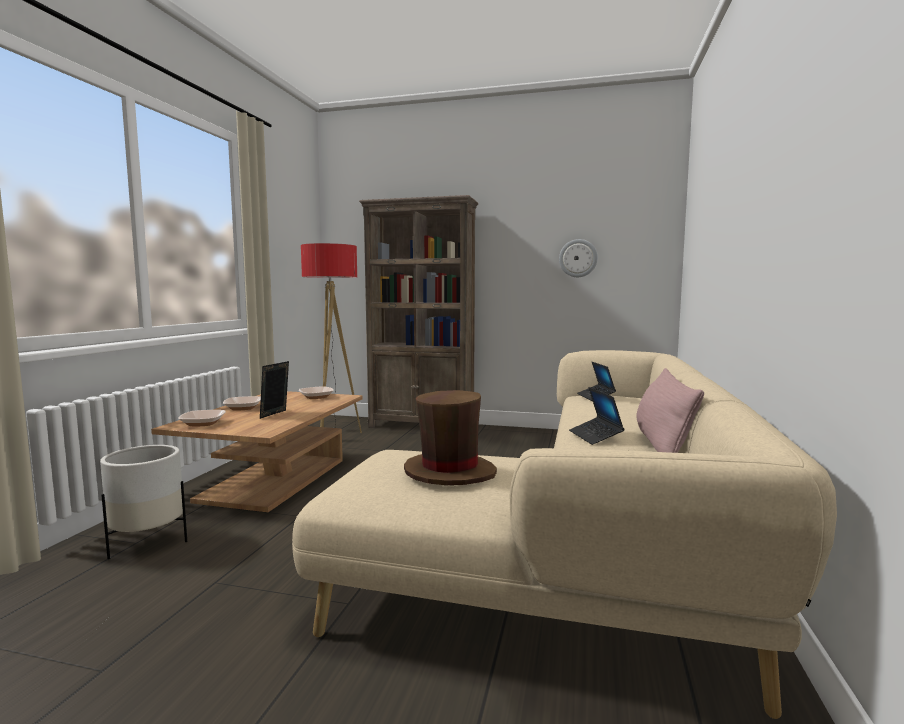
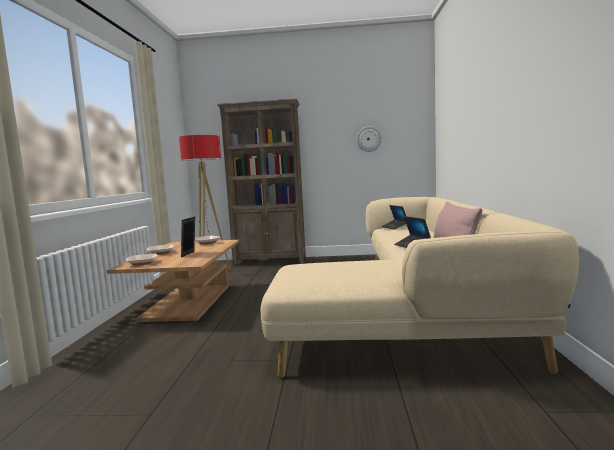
camera: 10 degrees left, 0 degrees up
(148, 542) = (123, 347): white planter -> none
(449, 472) = (345, 269): brown hat -> none

